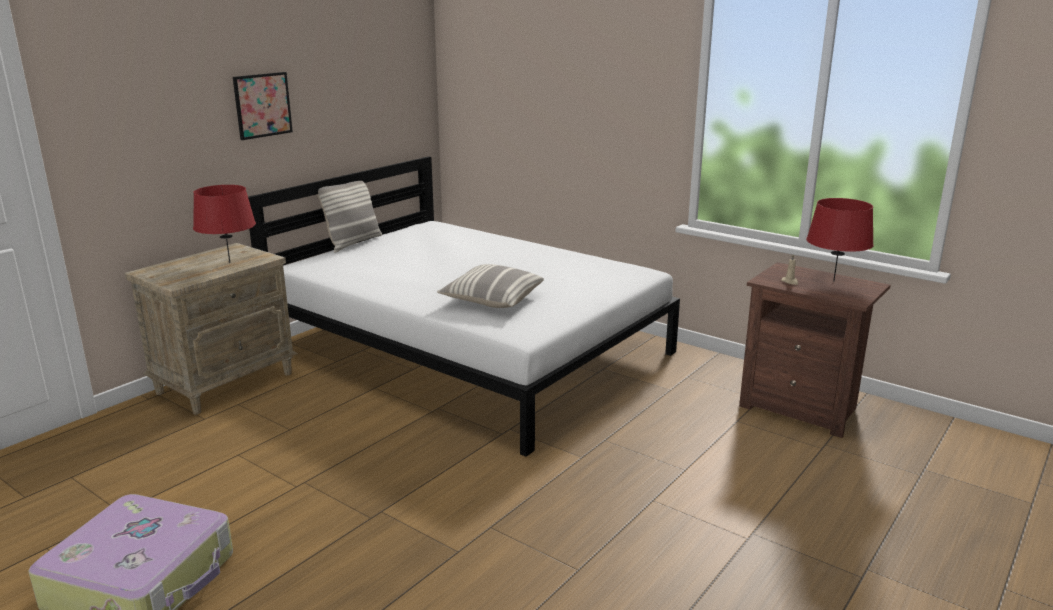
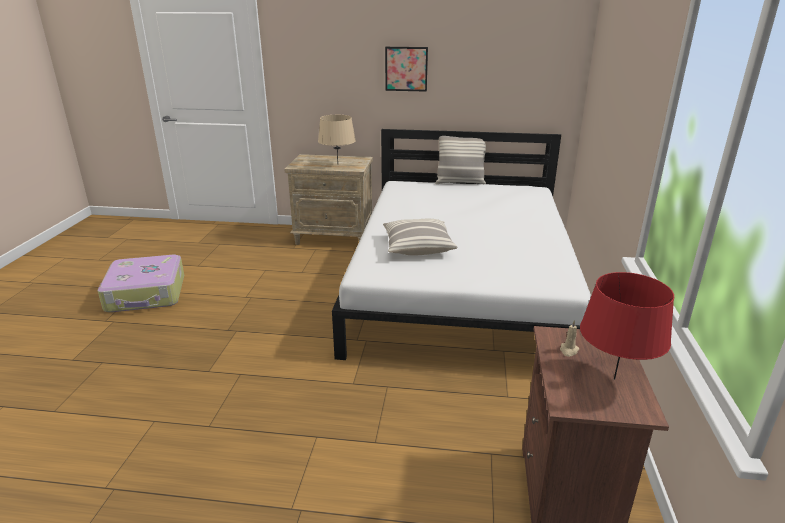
camera: 60 degrees right, 5 degrees up
(229, 263) = (337, 165): red table lamp -> beige table lamp

